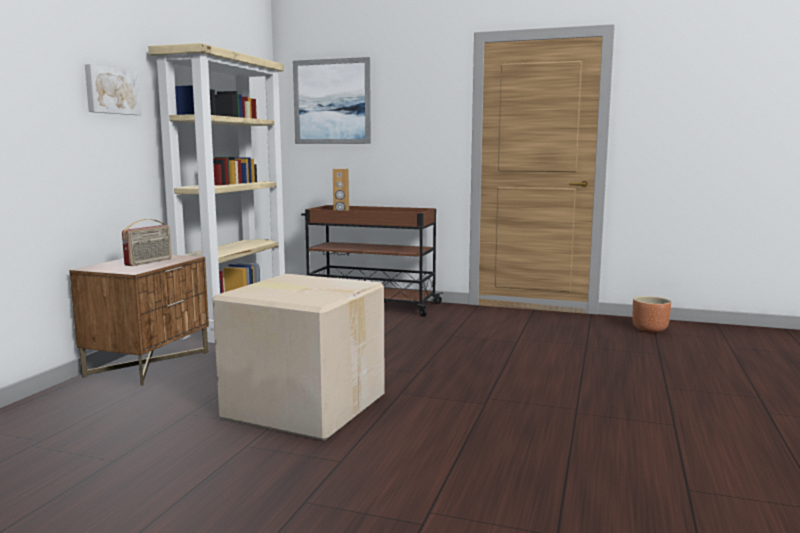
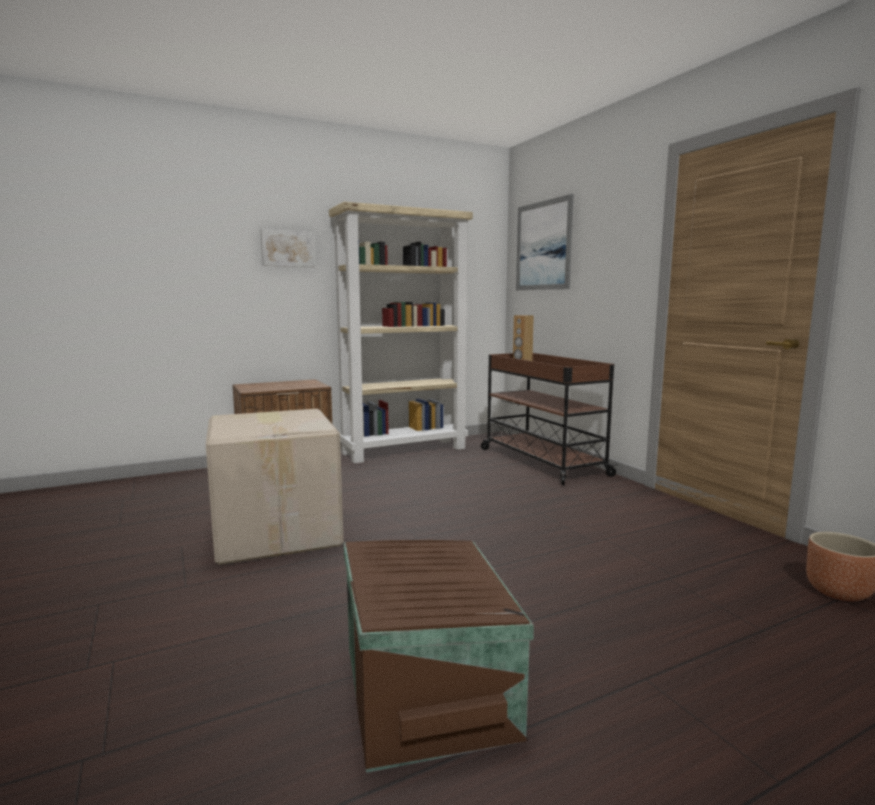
camera: 45 degrees right, 0 degrees up
(149, 262) = (285, 385): radio -> none
(612, 430) = (430, 688): none -> brown storage box

